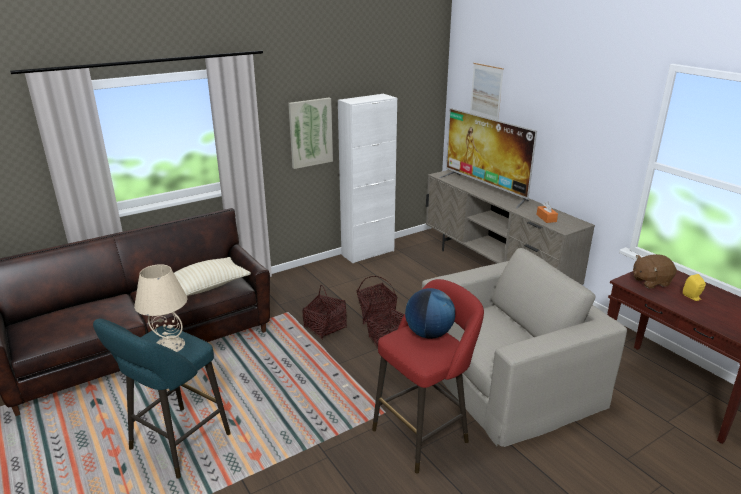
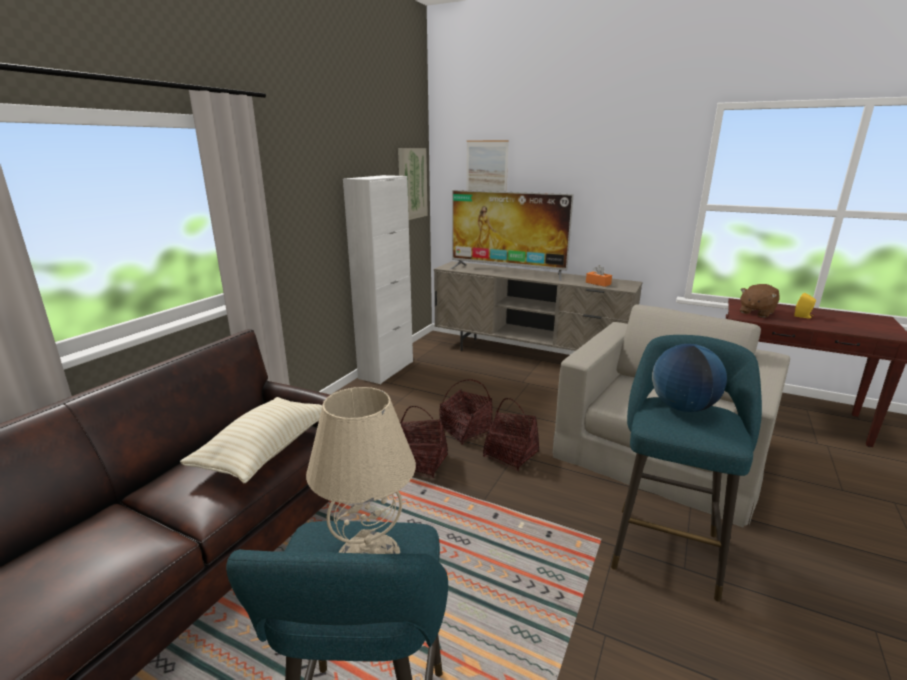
camera: 30 degrees left, 5 degrees down
(310, 132) = (318, 221): picture -> picture (411, 183)
(424, 433) = (666, 546): red stool -> turquoise stool

